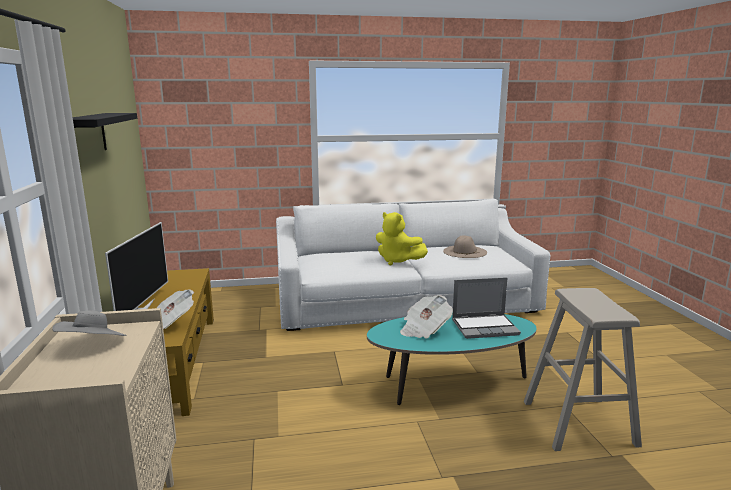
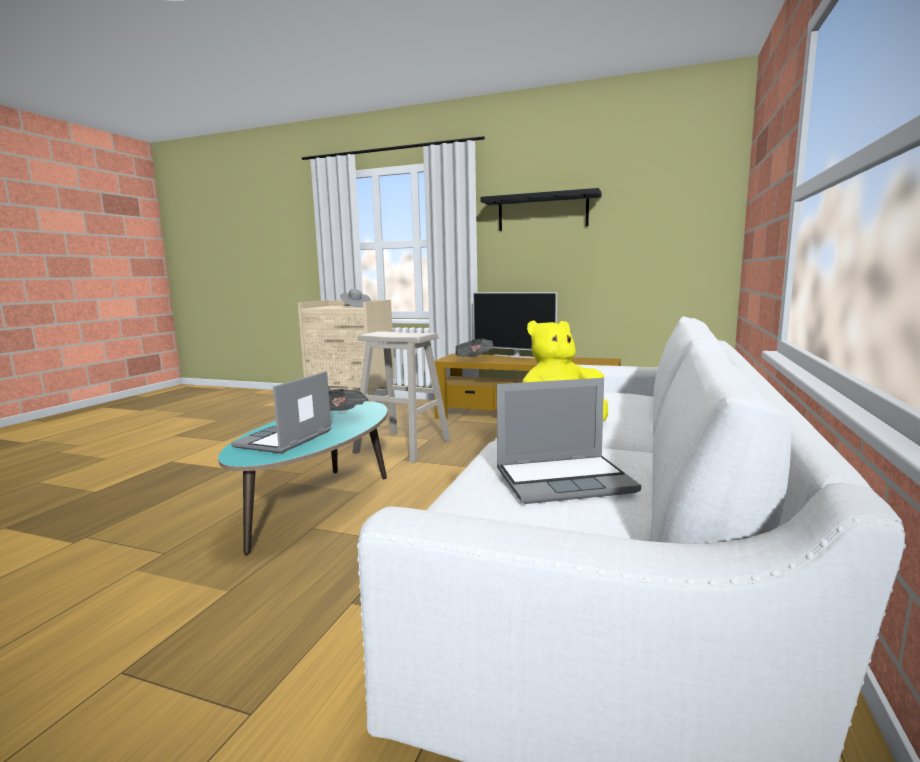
camera: 120 degrees right, 5 degrees down
(465, 251) = (565, 480): beige hat -> laptop
(578, 422) = (137, 545): beige stool -> beige stool (403, 446)

